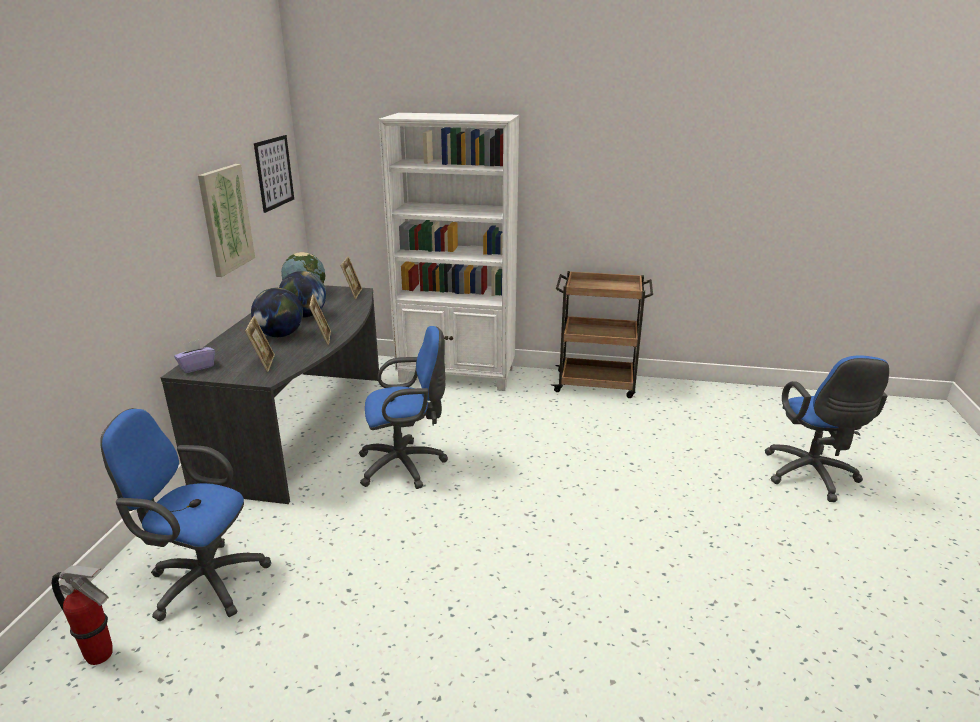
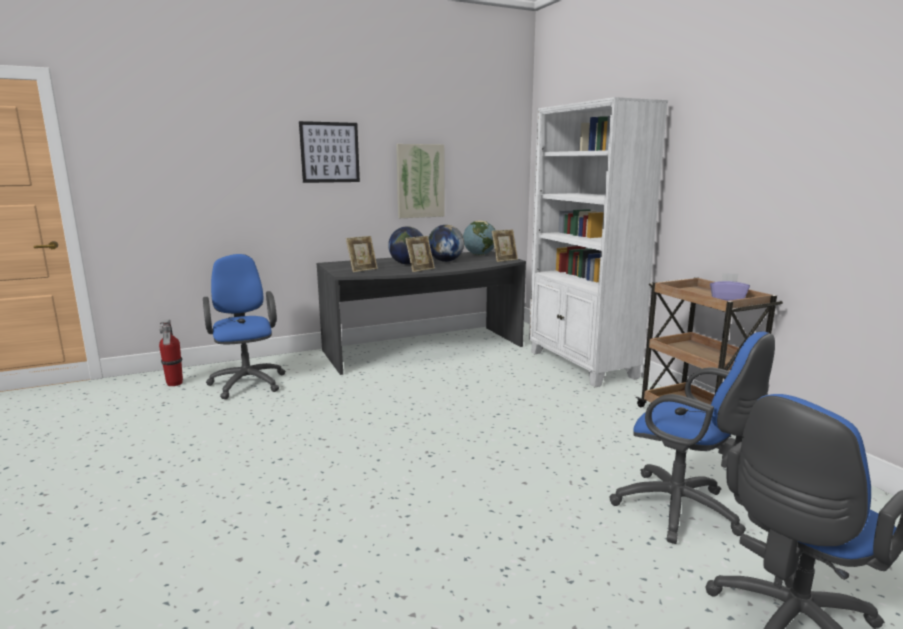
camera: 55 degrees right, 10 degrees down
(197, 367) = (338, 263): purple tissue box -> purple tissue box (727, 299)
(274, 173) = (492, 161): picture -> picture (330, 152)
(406, 465) = (429, 390): blue office chair -> blue office chair (683, 511)

